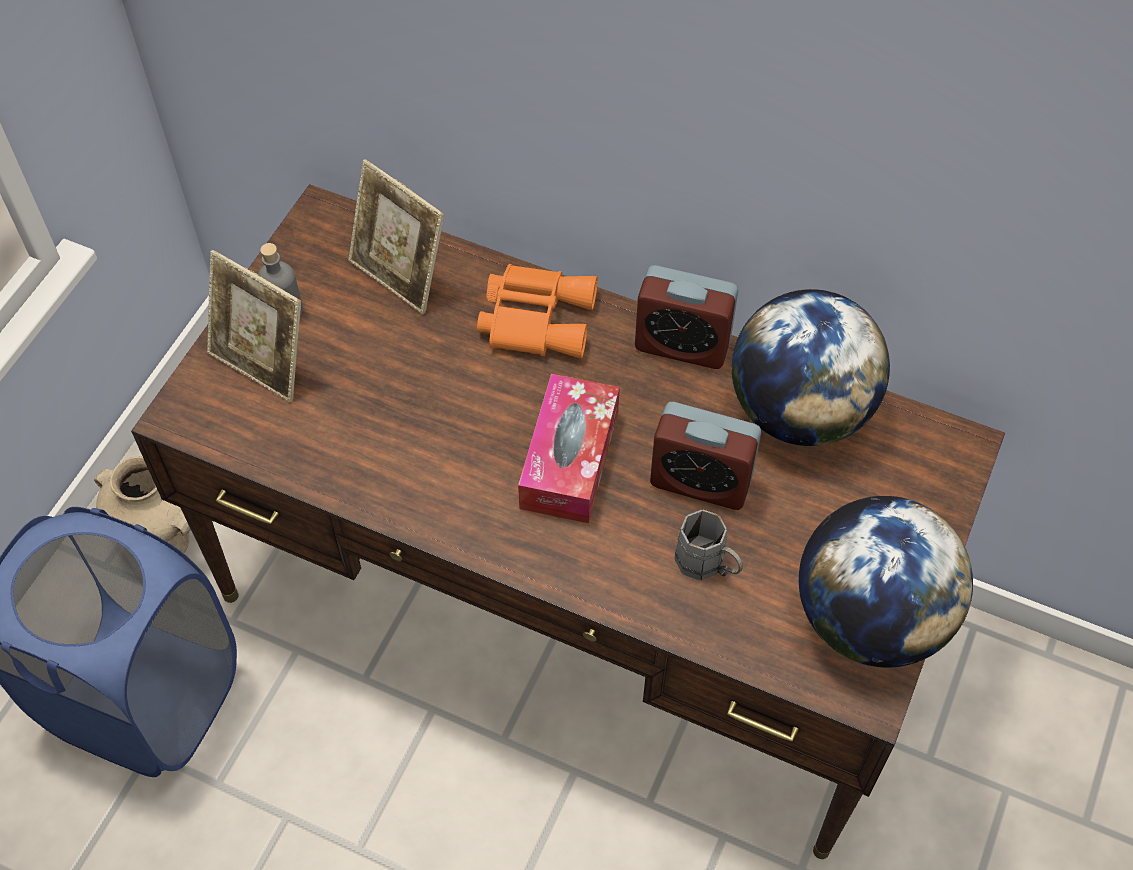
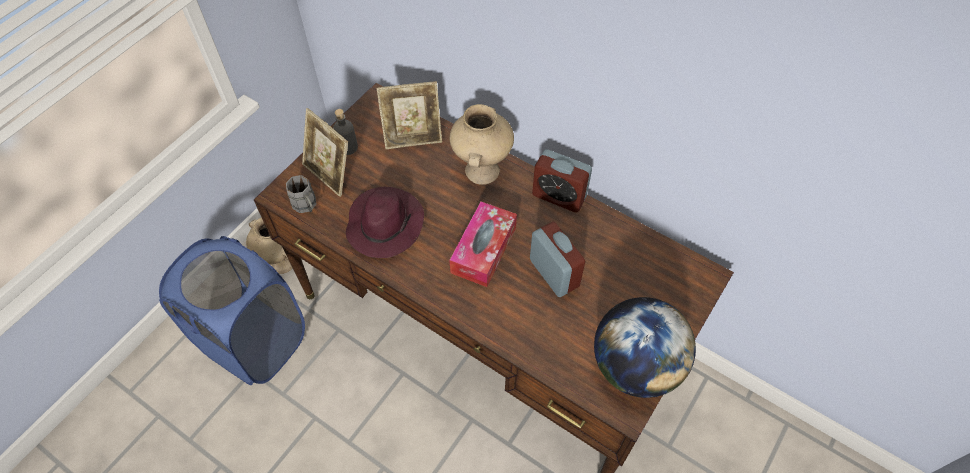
camera: 10 degrees right, 0 degrees up
(383, 439) = (385, 224): none -> purple hat
(400, 276) = (413, 137): picture frame -> picture frame turned 60 degrees counterclockwise
(536, 317) = (481, 169): orange binoculars -> beige vase
(700, 481) = (554, 273): alarm clock -> alarm clock turned 150 degrees counterclockwise
(708, 566) = (548, 321): grey mug -> grey mug (307, 207)
(799, 411) = (617, 242): globe -> none

